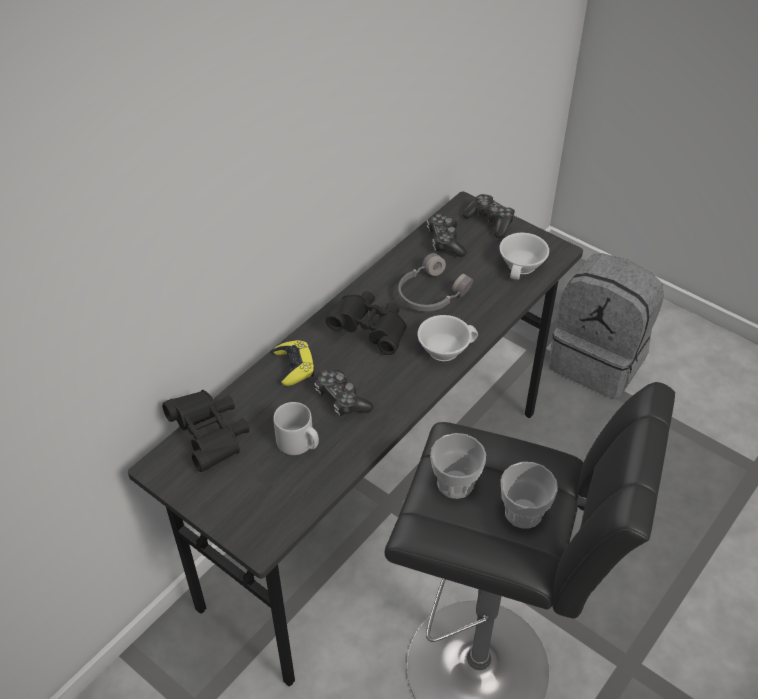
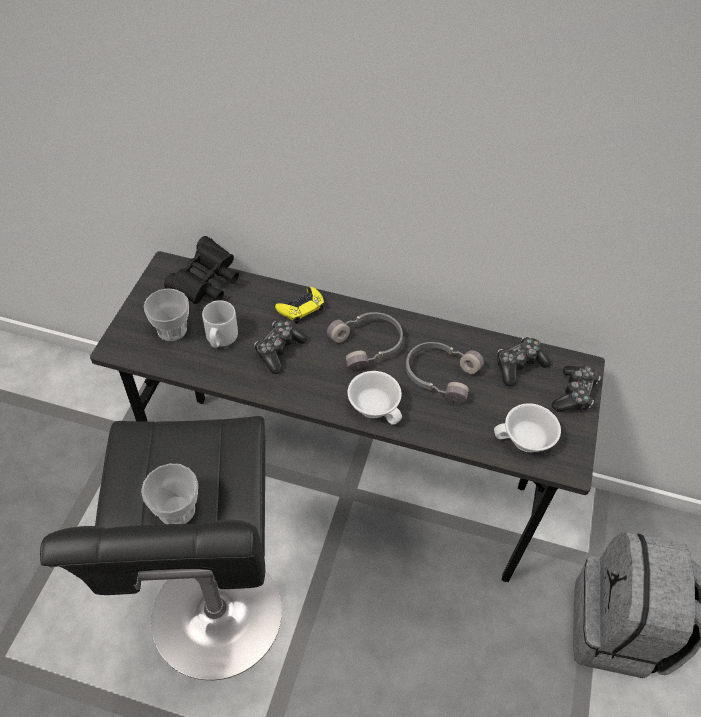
camera: 65 degrees right, 5 degrees up
(370, 331) = (368, 345): black binoculars -> grey headphones
(455, 483) = (192, 447): cup -> cup (172, 330)

